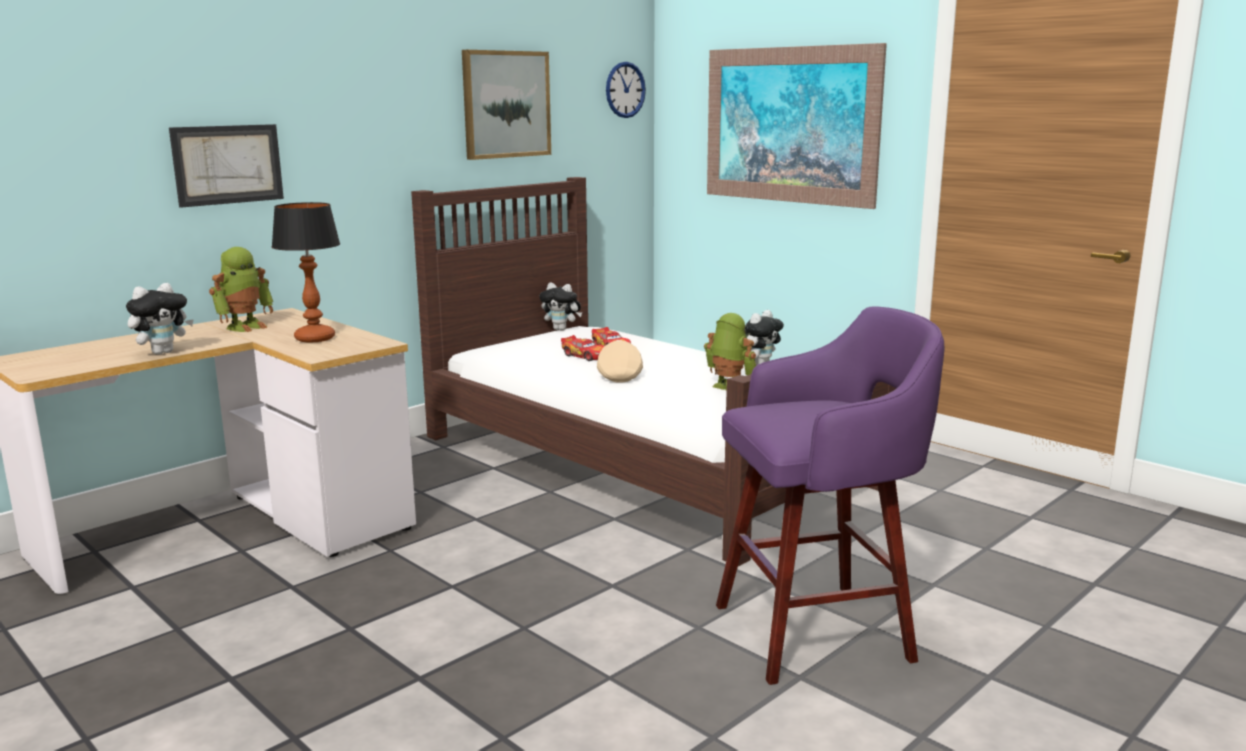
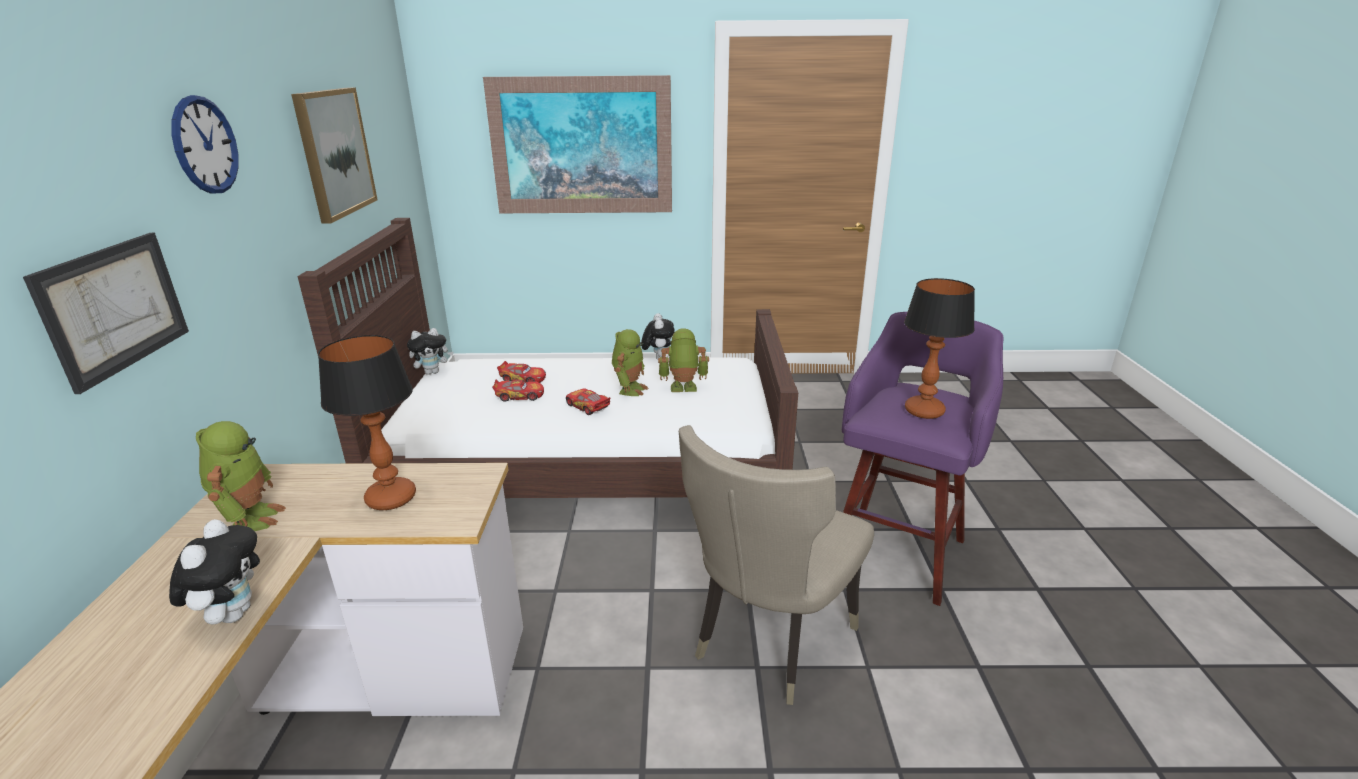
camera: 45 degrees left, 10 degrees up
(561, 620) = (767, 642): none -> beige chair
(620, 375) = (587, 406): beige cap -> toy car
(625, 90) = (400, 119): wall clock -> wall clock (205, 145)
(680, 375) = (629, 389): none -> toy robot
(809, 417) = (924, 411): none -> table lamp

